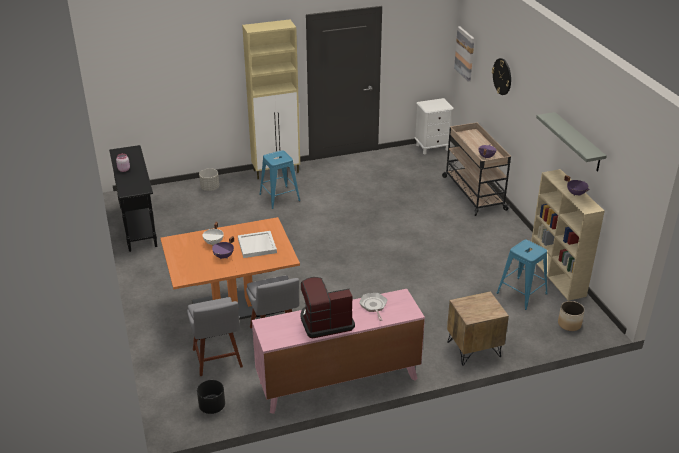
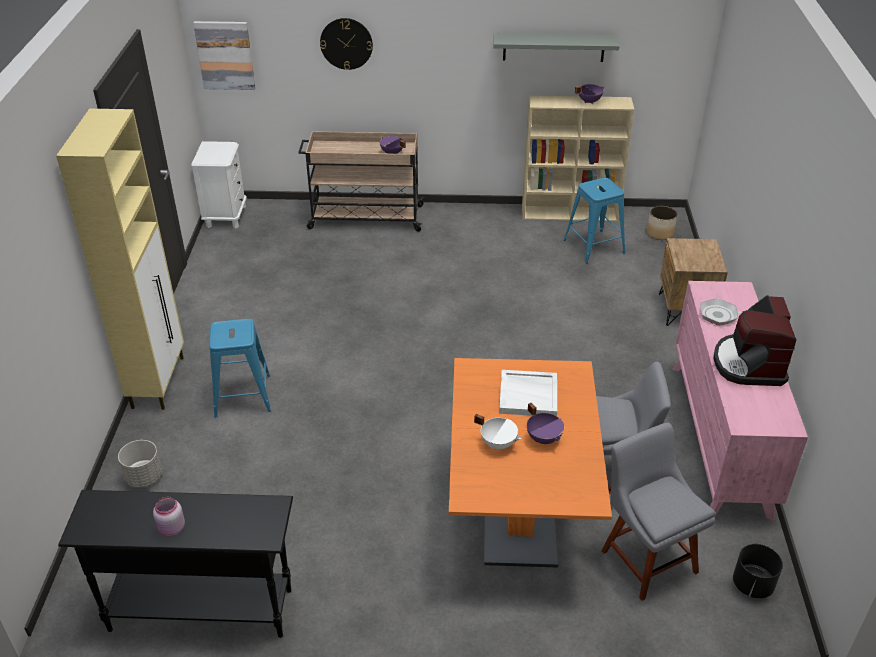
camera: 70 degrees left, 5 degrees up
(218, 360) = (646, 558): grey chair -> grey chair turned 120 degrees counterclockwise

